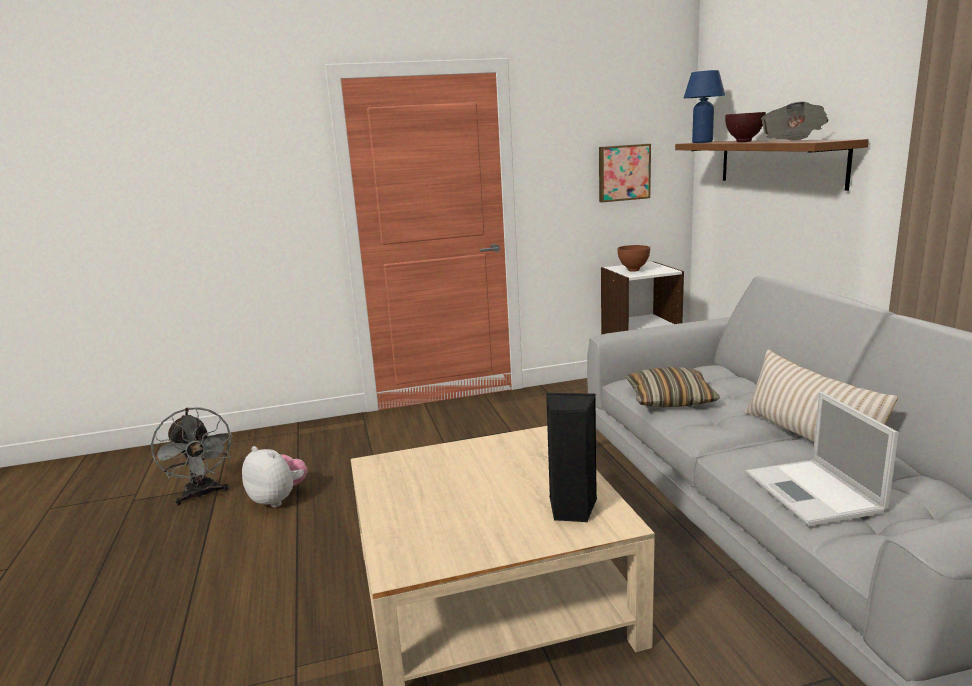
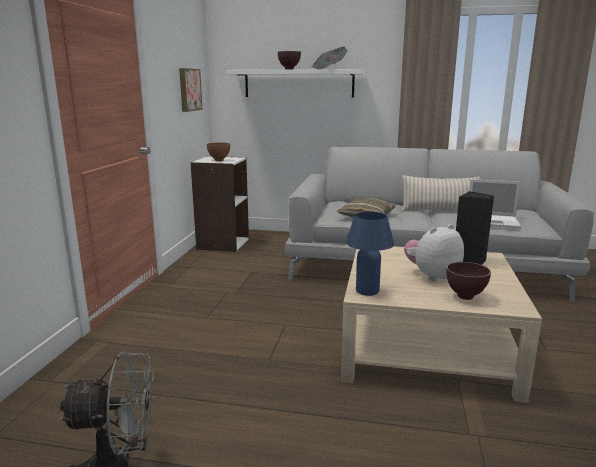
camera: 65 degrees left, 0 degrees up
(278, 499) = (202, 413): plush toy -> plush toy (431, 276)
(412, 525) = (466, 297): none -> brown bowl
(702, 142) = (244, 69): blue table lamp -> blue table lamp (367, 291)
(779, 162) = (298, 83): brown shelf -> white shelf

